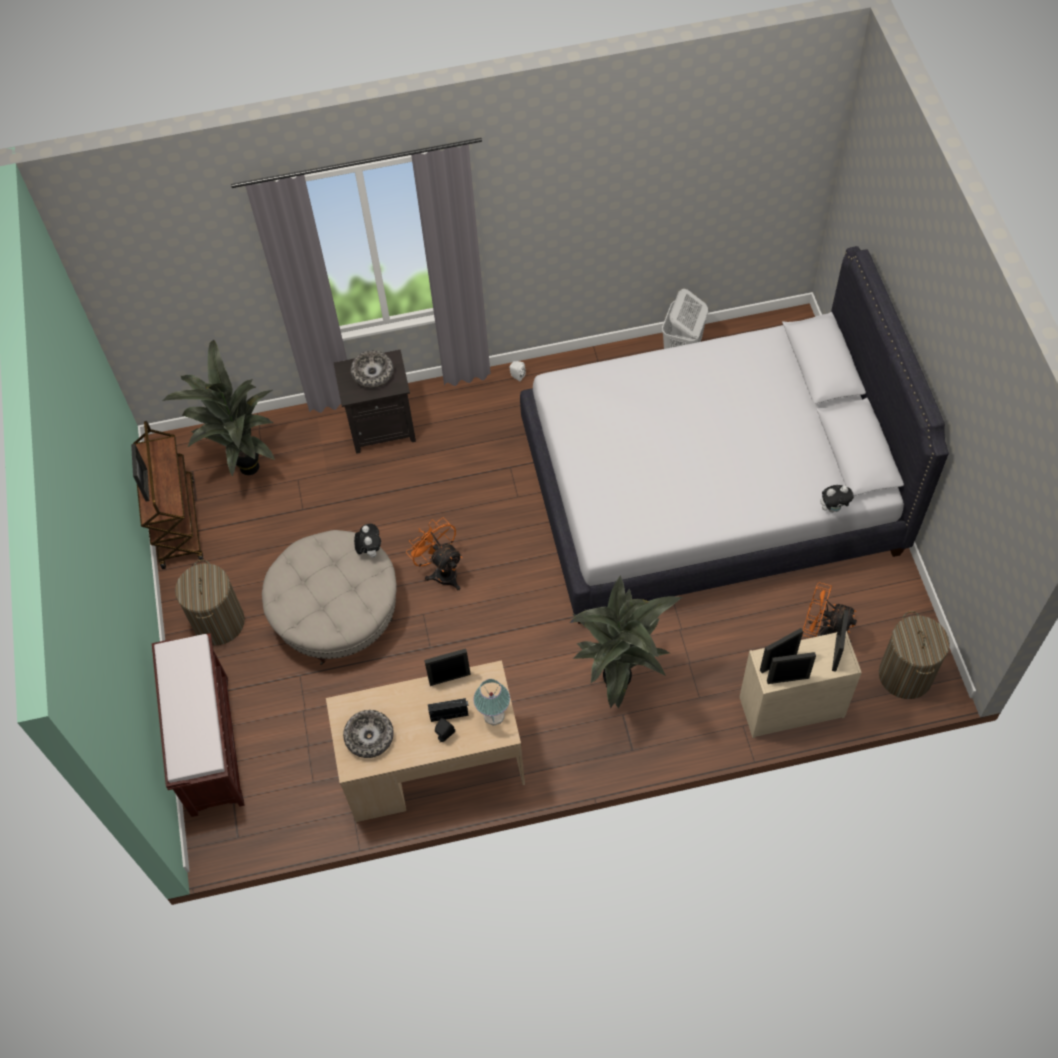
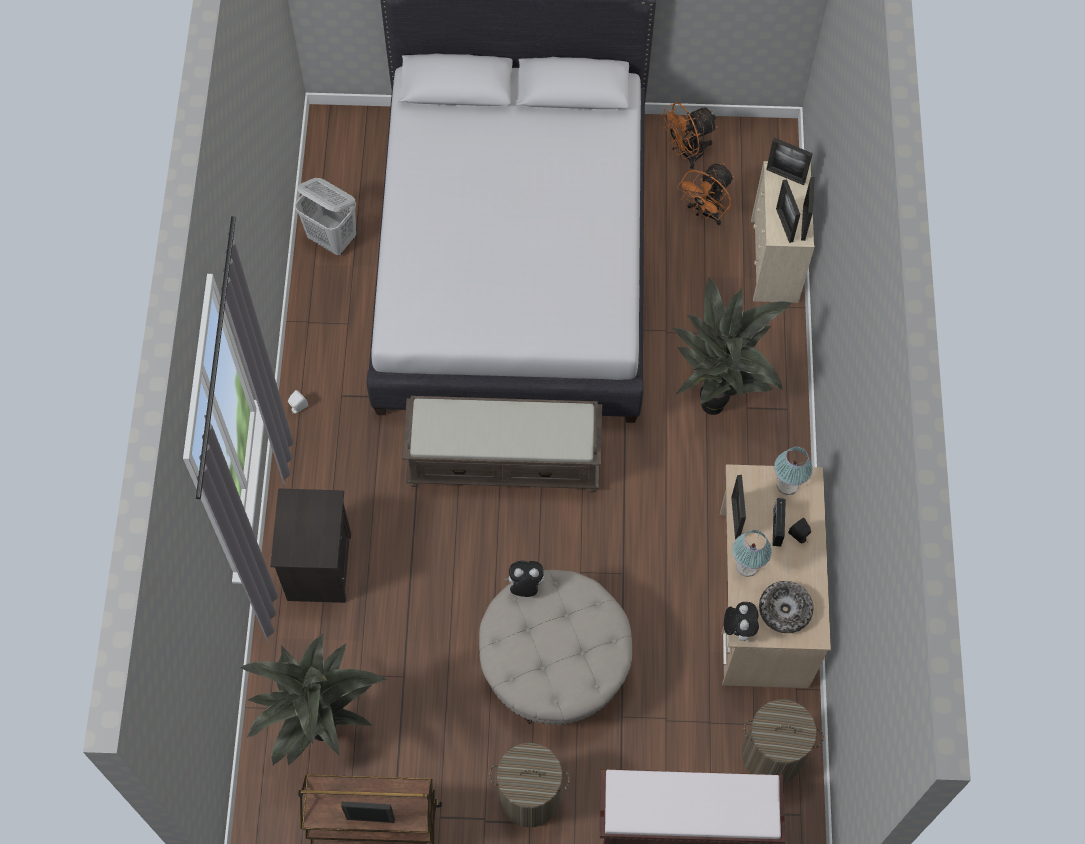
camera: 80 degrees left, 5 degrees up
(372, 373) = (303, 525): bowl -> none
(405, 697) = (747, 566): none -> table lamp
(441, 571) = (532, 542): orange fan -> orange fan (686, 153)
(511, 533) = (505, 460): none -> brown bench
(833, 508) = (629, 129): plush toy -> plush toy (738, 628)
(905, 675) = (764, 159): laundry basket -> laundry basket (772, 754)

